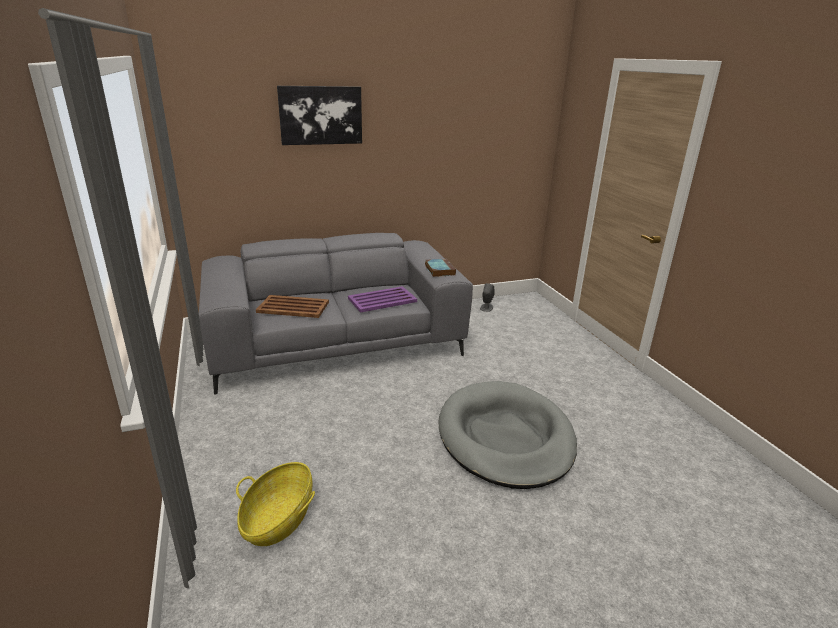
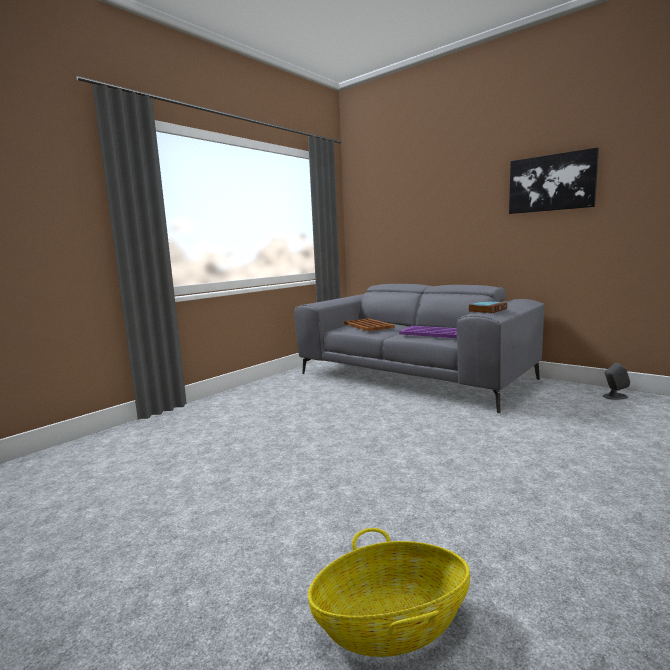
camera: 60 degrees right, 15 degrees down
(278, 519) = (209, 423): basket -> basket (391, 624)
(320, 115) = (446, 181): picture -> picture (551, 183)
(505, 437) = (403, 465): grey dog bed -> none

